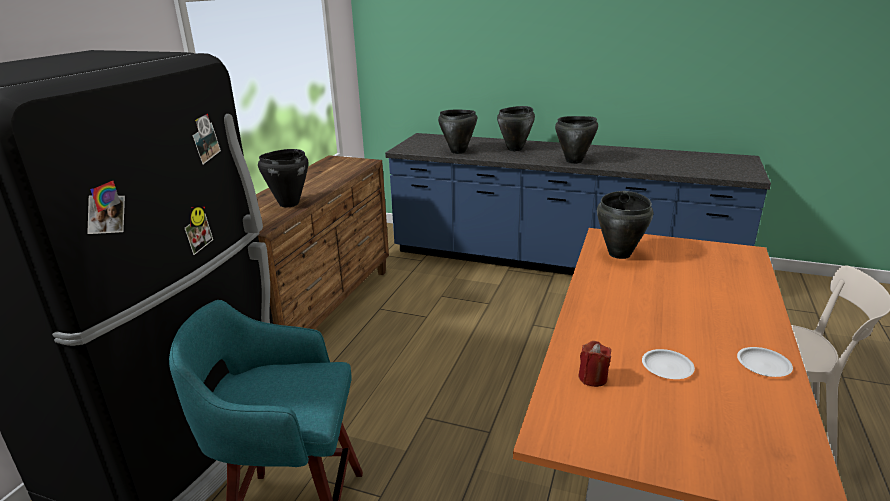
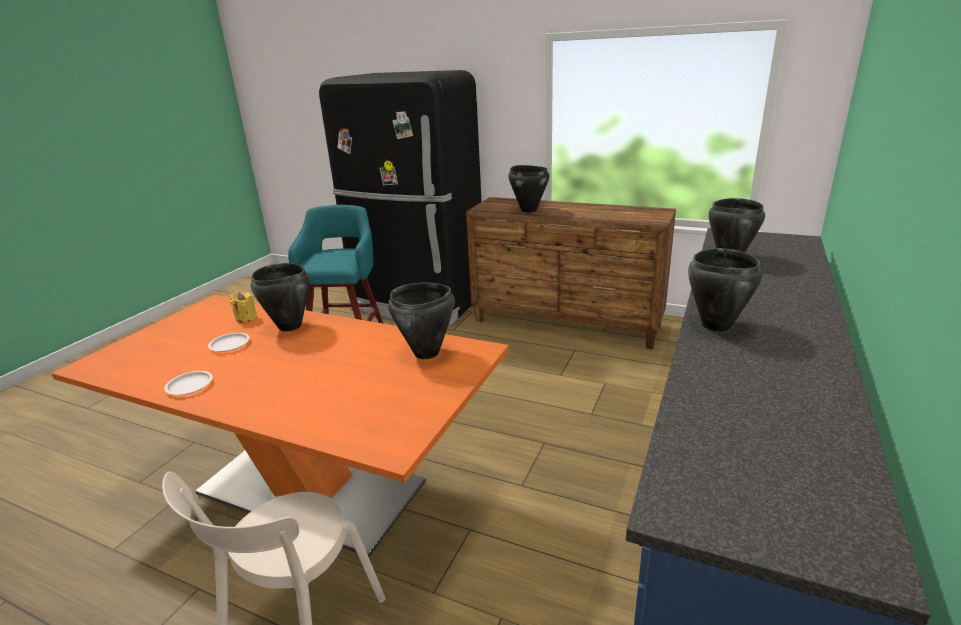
camera: 95 degrees right, 0 degrees up
(515, 149) = (766, 289): black cooking pot -> black cooking pot (289, 326)
(592, 378) = (246, 318): red candle -> yellow candle

